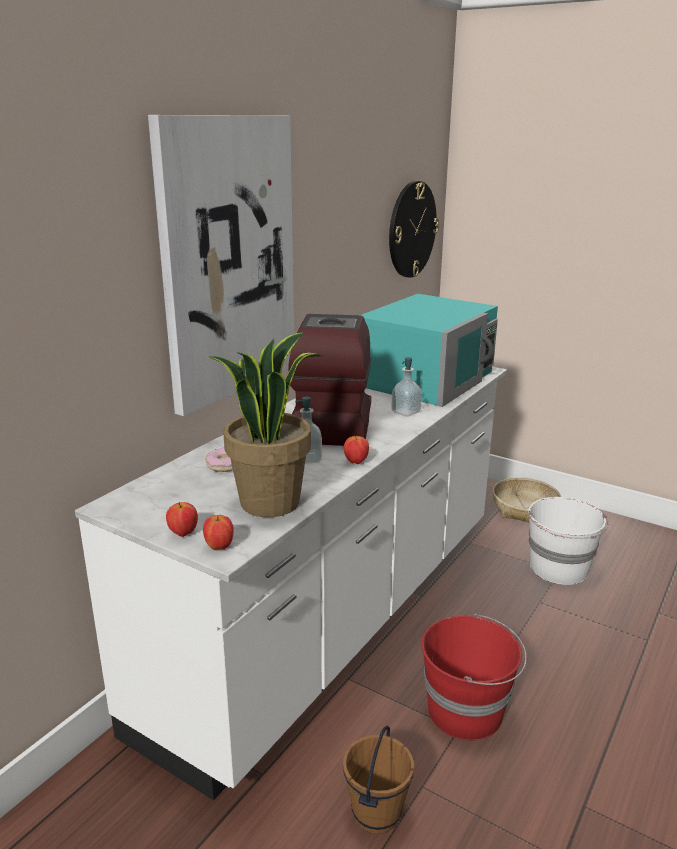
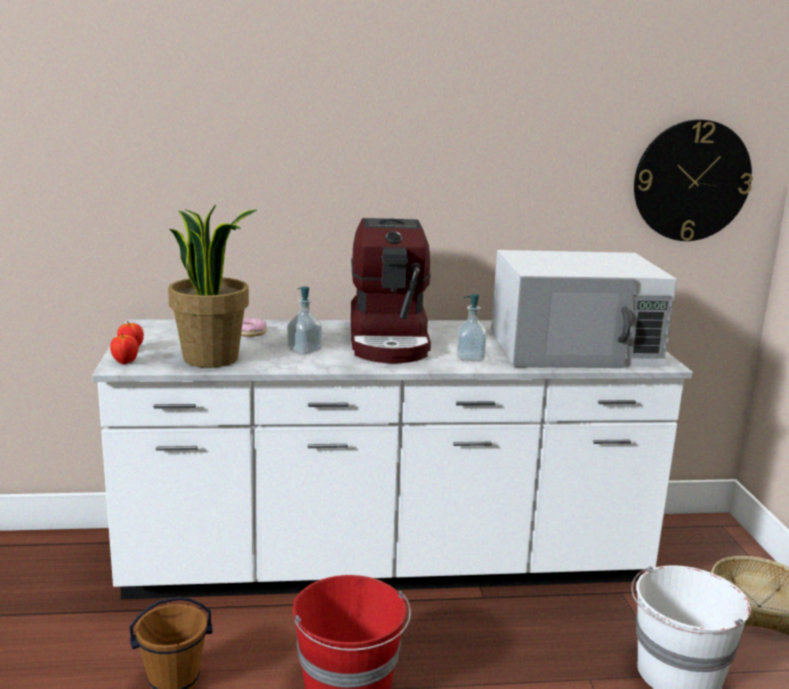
camera: 50 degrees right, 5 degrees down
(228, 260) = (336, 157): picture -> none
(331, 423) = (390, 341): coffee machine -> coffee machine turned 120 degrees clockwise
(356, 462) = (327, 365): apple -> none
(427, 378) = (574, 347): turquoise microwave -> white microwave

